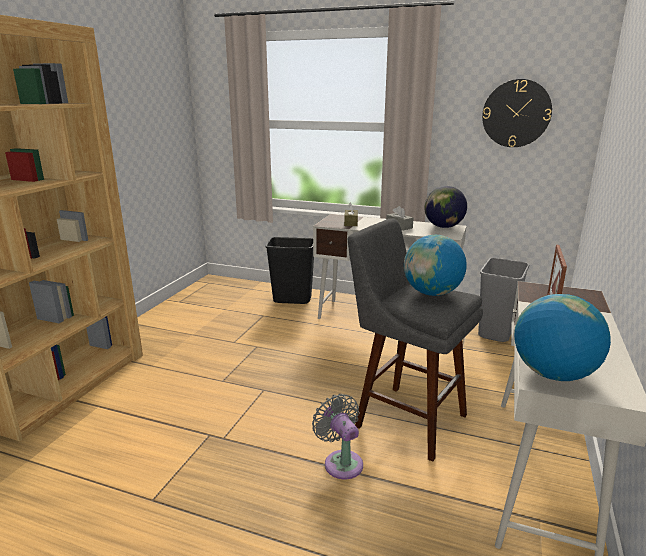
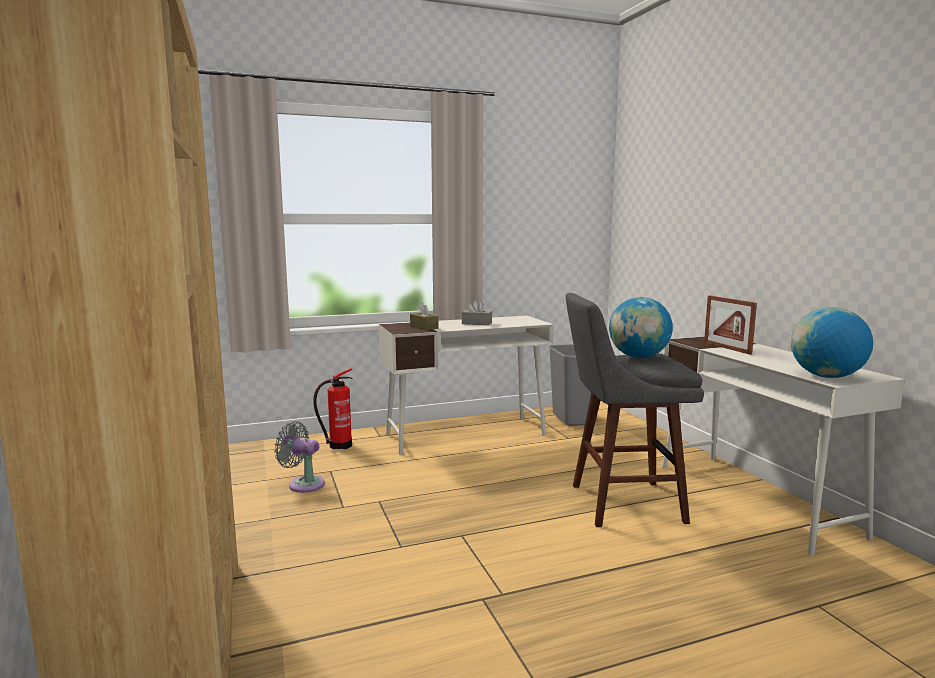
camera: 40 degrees left, 10 degrees down
(293, 299) = (338, 446): black trash can -> fire extinguisher
(341, 462) = (634, 557): grey fan -> grey fan (303, 484)
(443, 227) = (513, 318): globe -> none
(516, 113) = (548, 203): wall clock -> none

